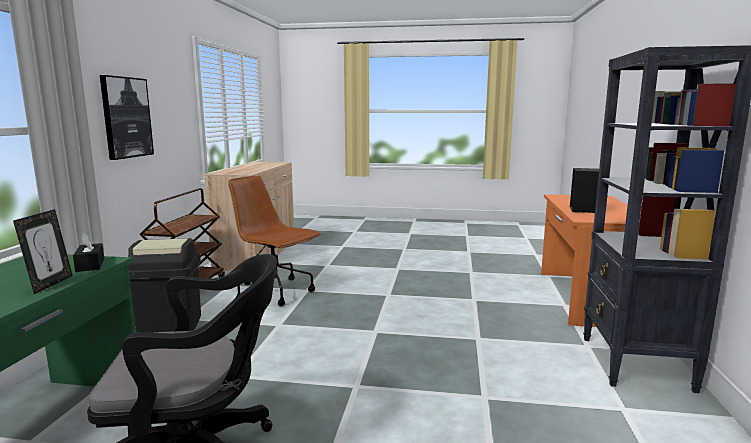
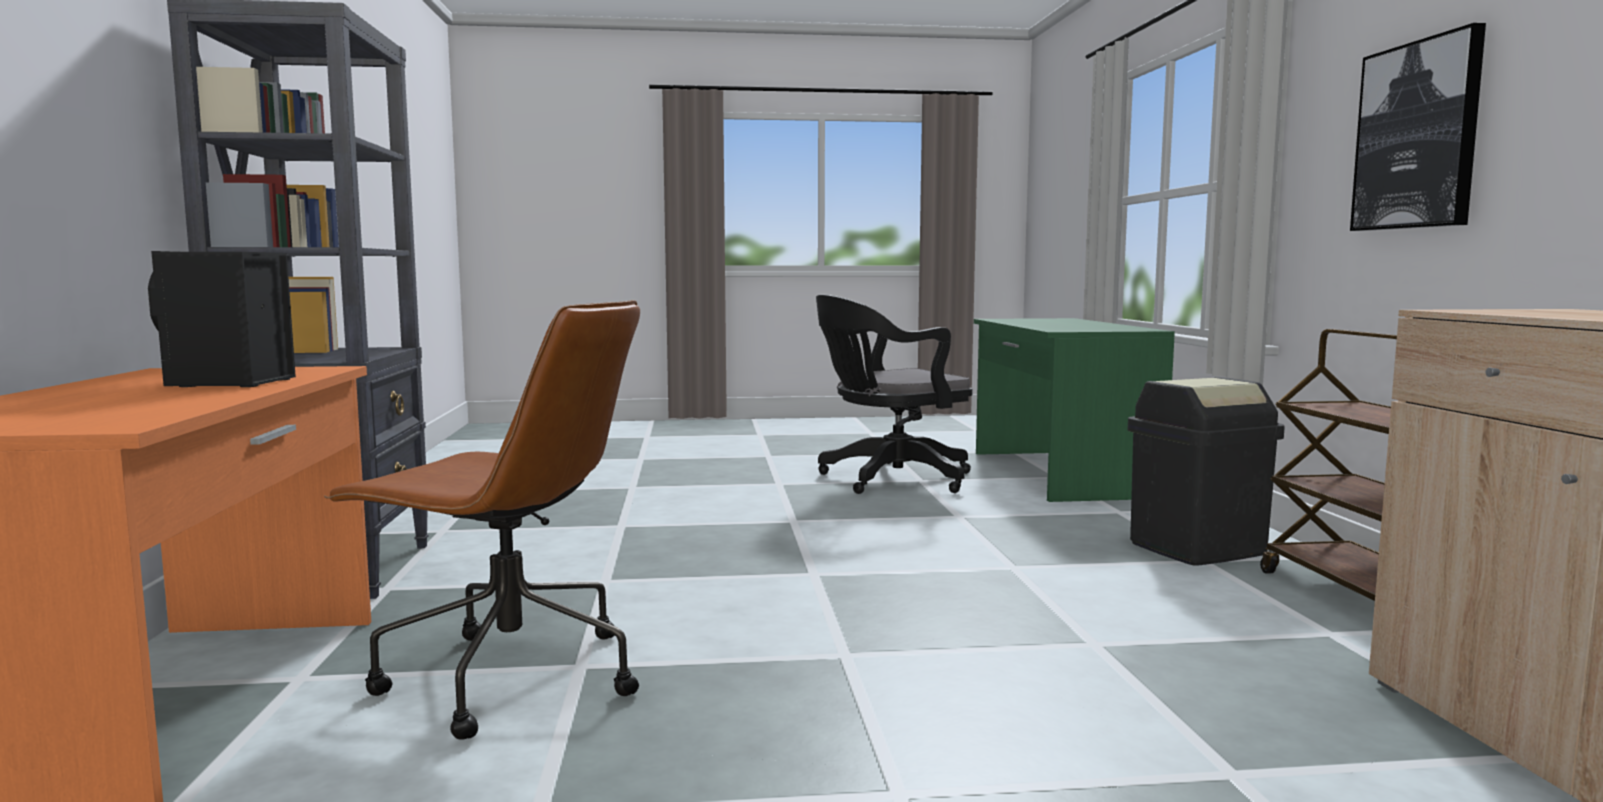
camera: 165 degrees right, 5 degrees down
(50, 284) = (1035, 325): picture frame -> none
(90, 265) = (1060, 329): black tissue box -> none
(275, 292) = (1163, 628): brown office chair -> brown office chair (508, 678)

